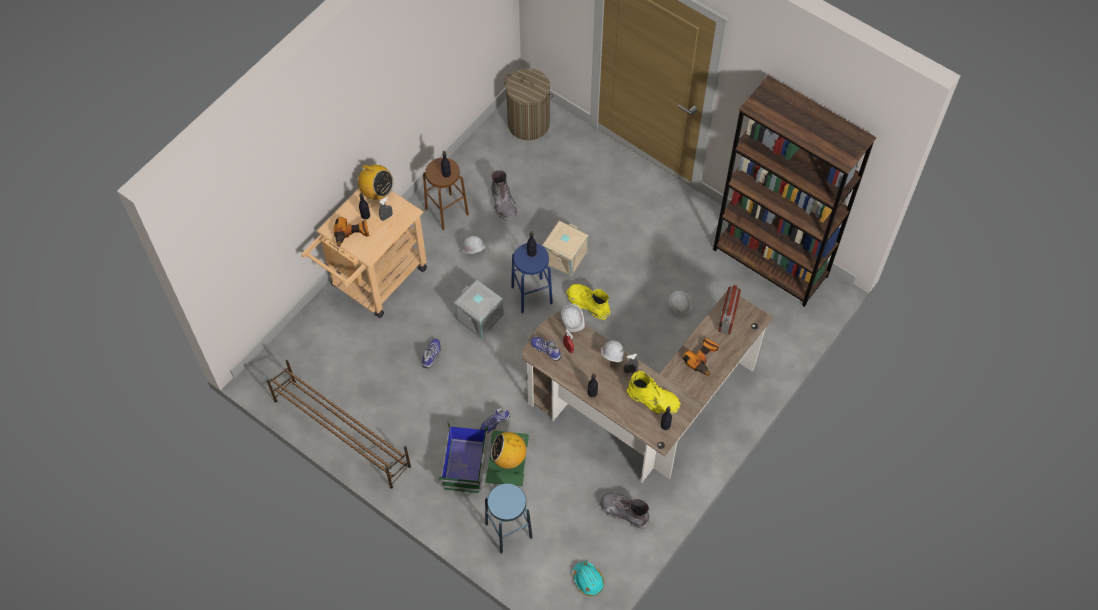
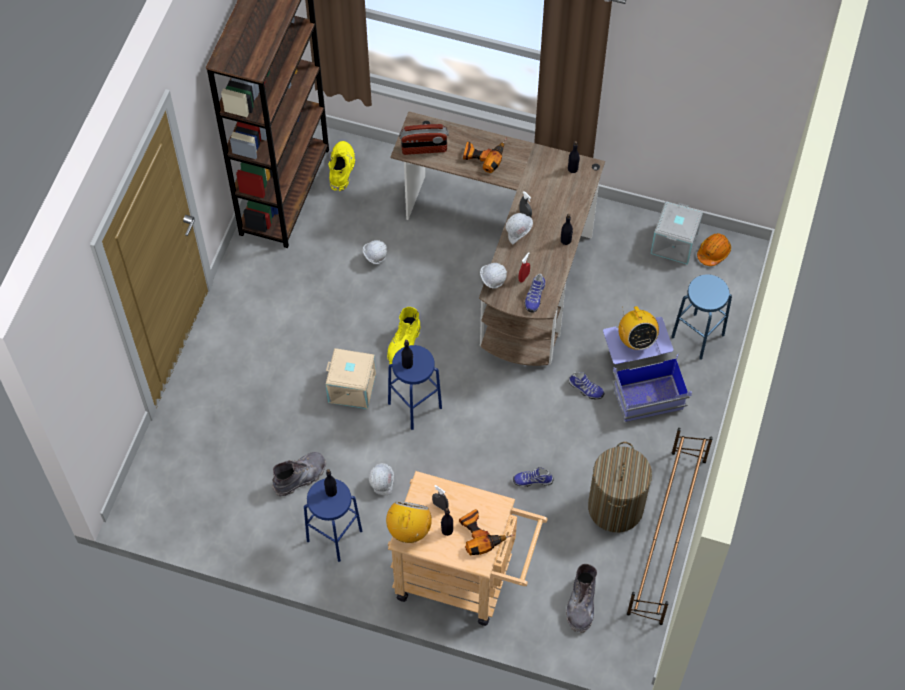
camera: 110 degrees left, 0 degrees up
(447, 211) = (334, 535): brown stool -> blue stool
(478, 317) = (465, 449): grey storage box -> grey storage box (675, 244)
(486, 469) = (642, 379): green storage box -> blue storage box
(528, 124) = (170, 489): laundry basket -> laundry basket (615, 507)
(588, 580) = (713, 252): turquoise hard hat -> orange hard hat
(624, 512) = (629, 243): grey boot -> grey boot (581, 604)
(653, 400) = (549, 186): yellow boot -> yellow boot (341, 169)

